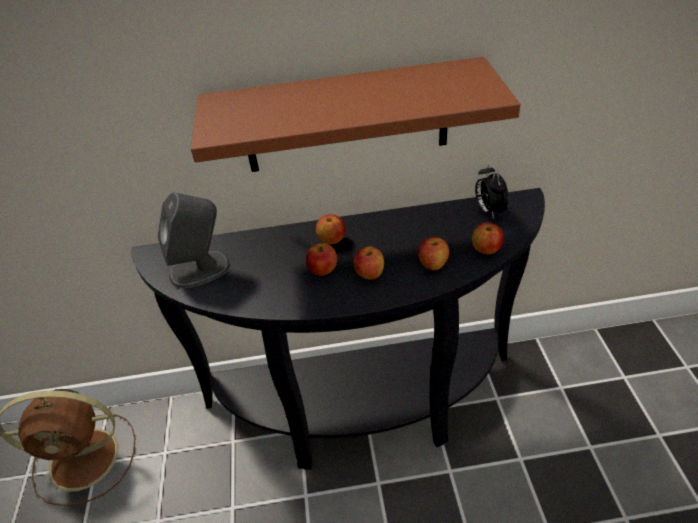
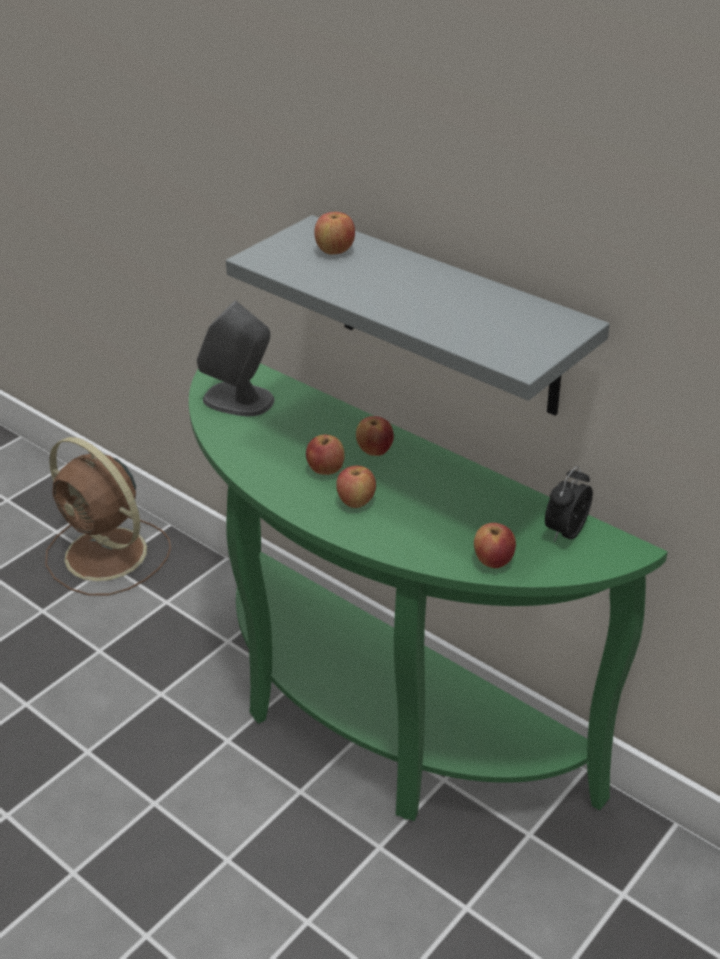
camera: 45 degrees right, 5 degrees down
(346, 118) = (447, 317): brown shelf -> grey shelf
(363, 411) = (373, 719): black console table -> green console table
(433, 264) = (422, 536): apple -> apple (335, 251)

